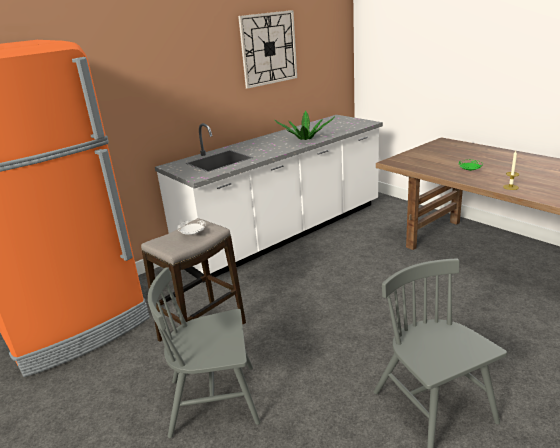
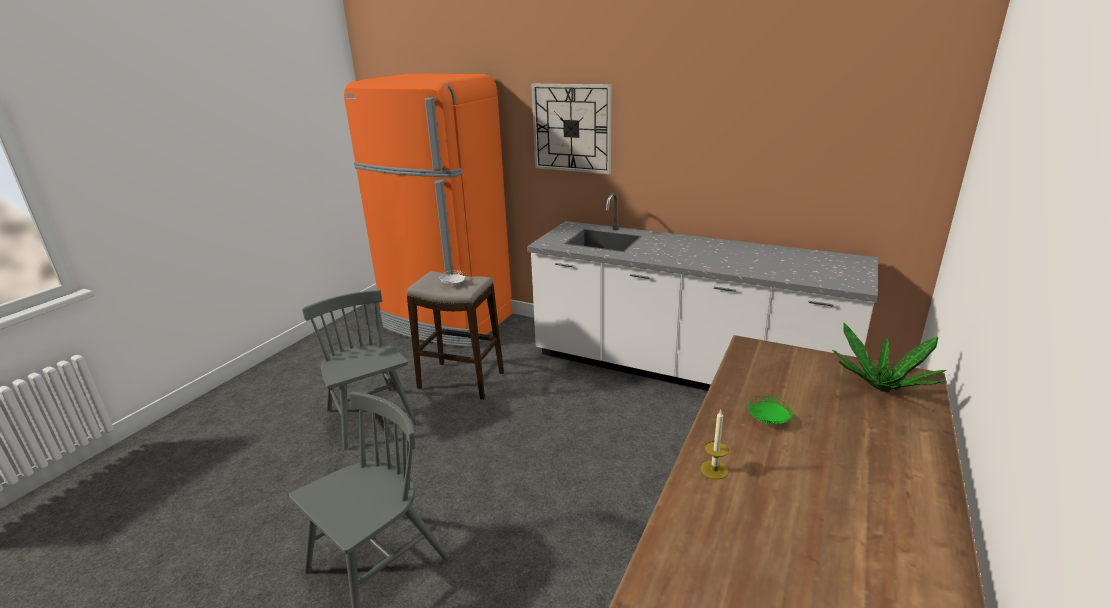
camera: 65 degrees right, 0 degrees up
(268, 48) = (756, 124): wall clock -> wall clock (572, 128)
(305, 139) = (722, 262): potted plant -> potted plant (881, 386)

